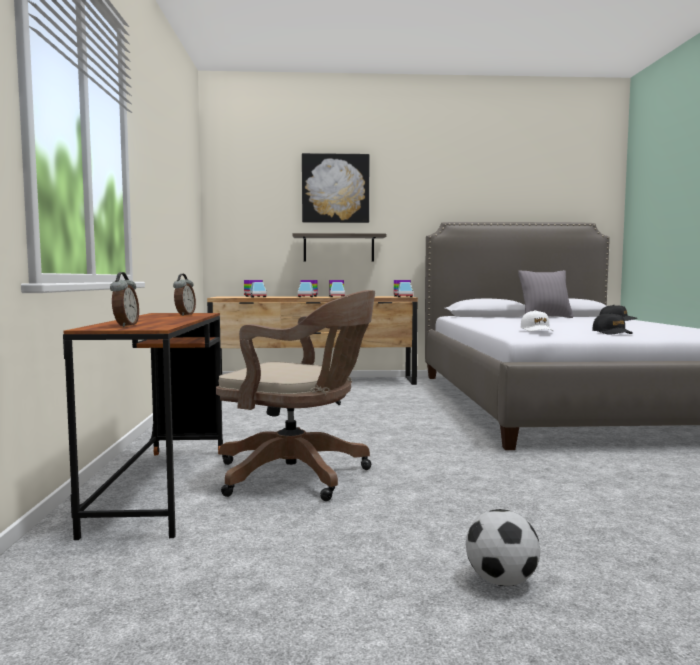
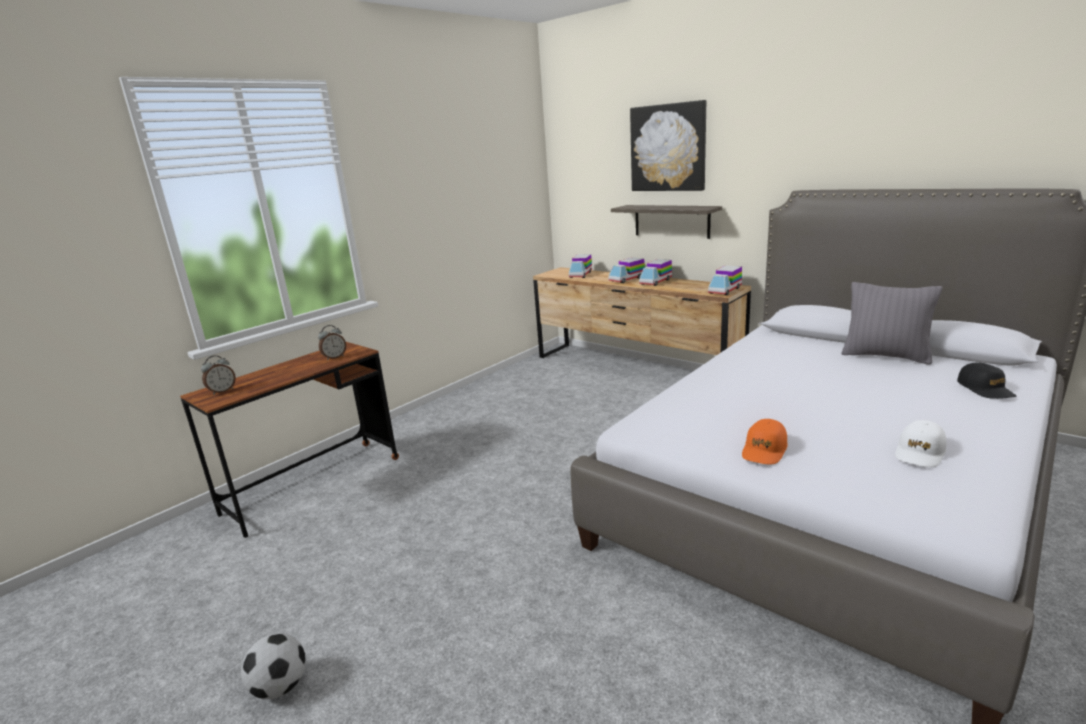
camera: 45 degrees right, 15 degrees up
(299, 476) = (389, 507): brown office chair -> none
(536, 330) = (677, 417): white cap -> white cap (920, 452)
(612, 333) = (764, 450): black cap -> orange cap

